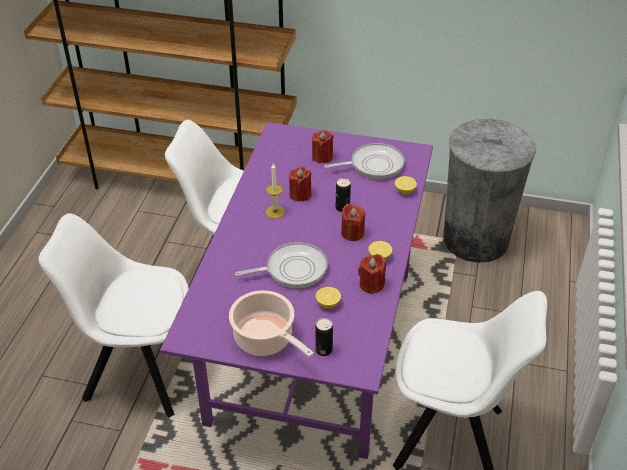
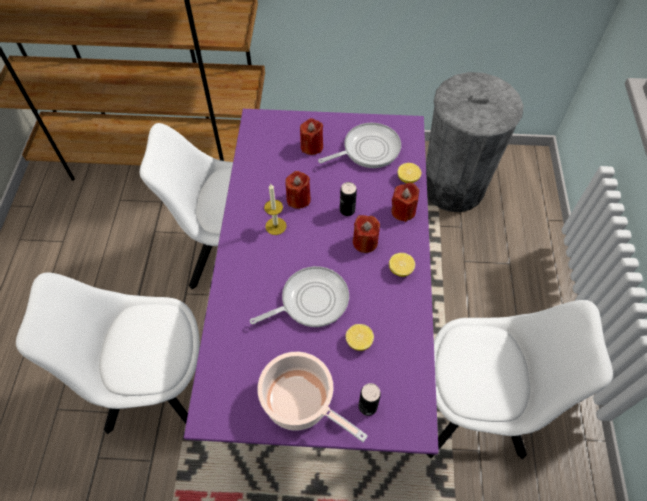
camera: 10 degrees left, 15 degrees up
(371, 284) = (400, 308): red candle -> red candle (403, 211)

